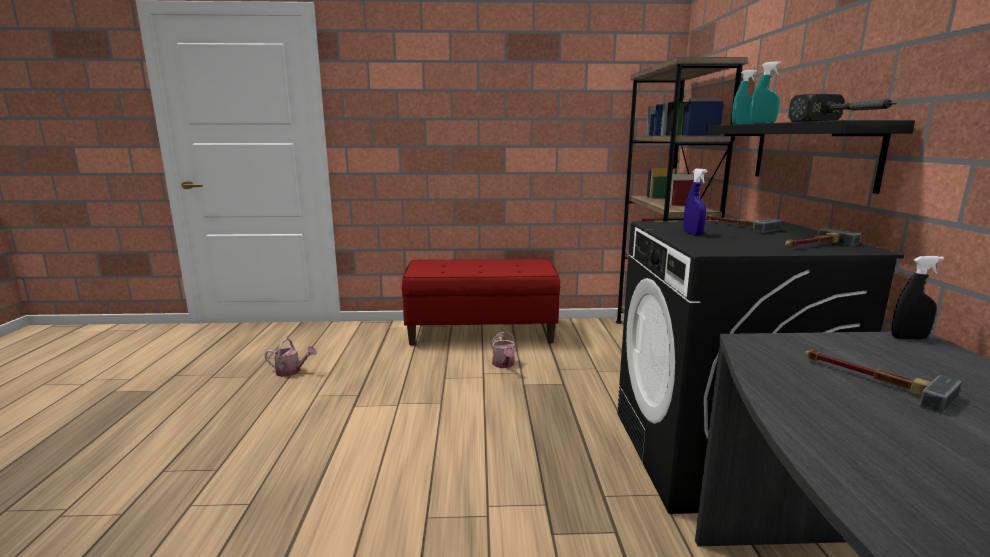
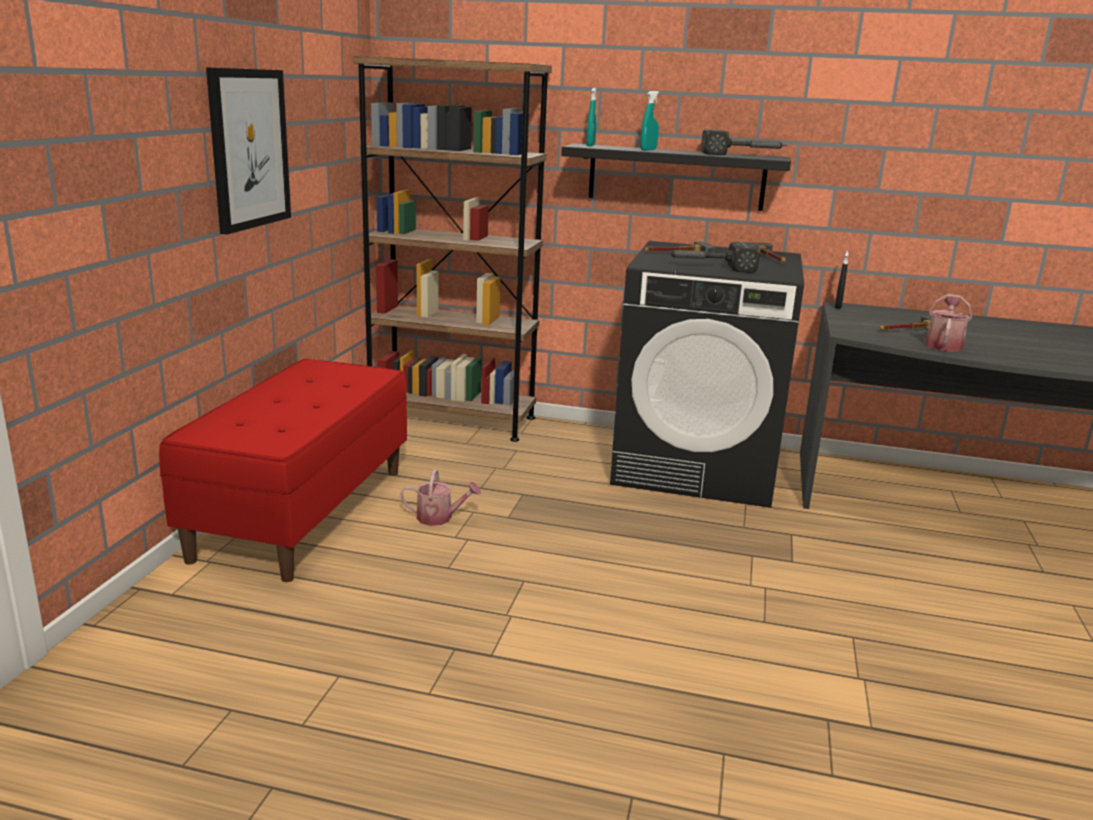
camera: 75 degrees left, 5 degrees up
(291, 371) = (295, 725): watering can -> watering can (943, 344)
(514, 130) = (249, 149): none -> picture
(692, 233) = (709, 267): blue spray bottle -> hammer

